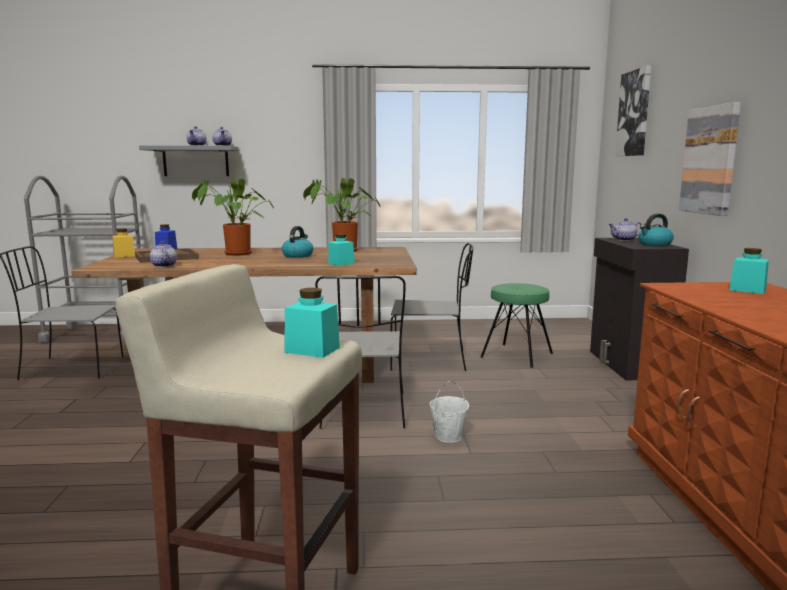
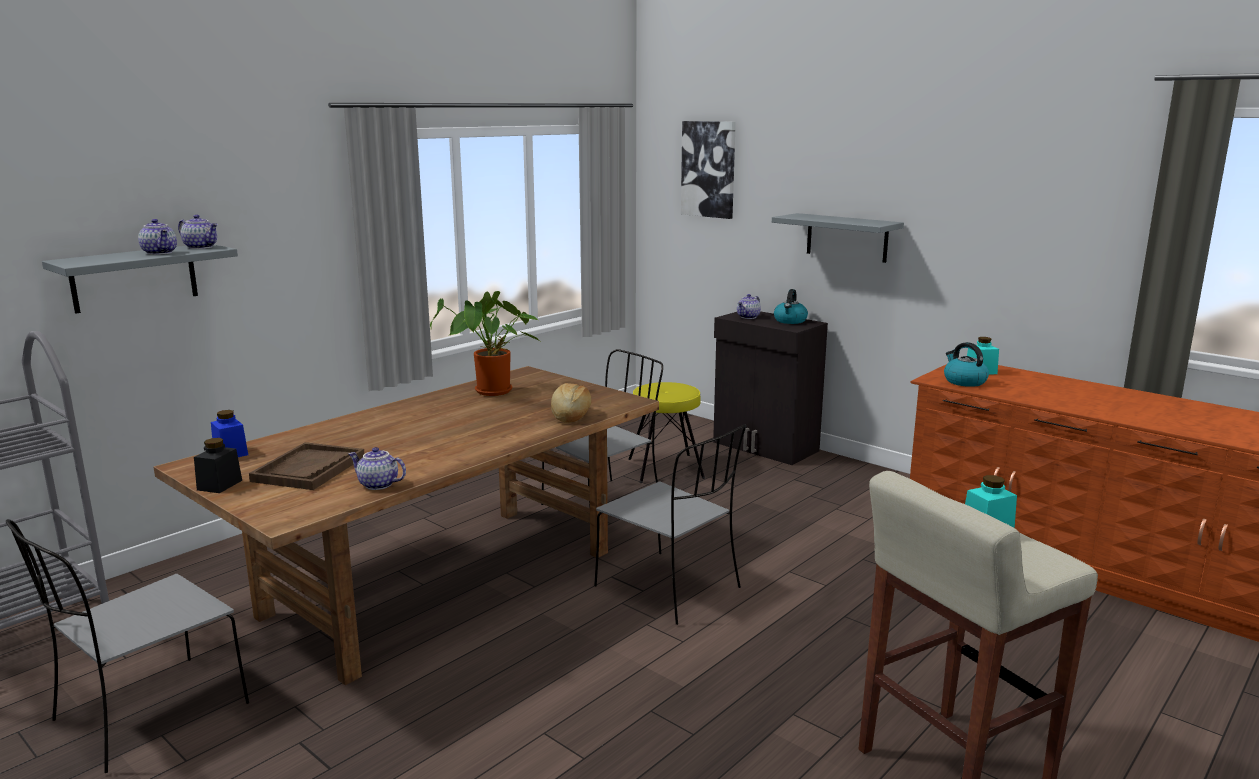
camera: 45 degrees left, 5 degrees up
(124, 255) = (219, 485): yellow jar -> black jar
(235, 254) = (379, 434): potted plant -> none
(298, 256) = (472, 415): kettle -> kettle (964, 381)
(341, 263) = (570, 415): turquoise jar -> bread
(448, 436) = (782, 578): white bucket -> none
(517, 355) = (666, 468): green stool -> yellow stool
(710, 160) = (847, 237): picture -> grey shelf

